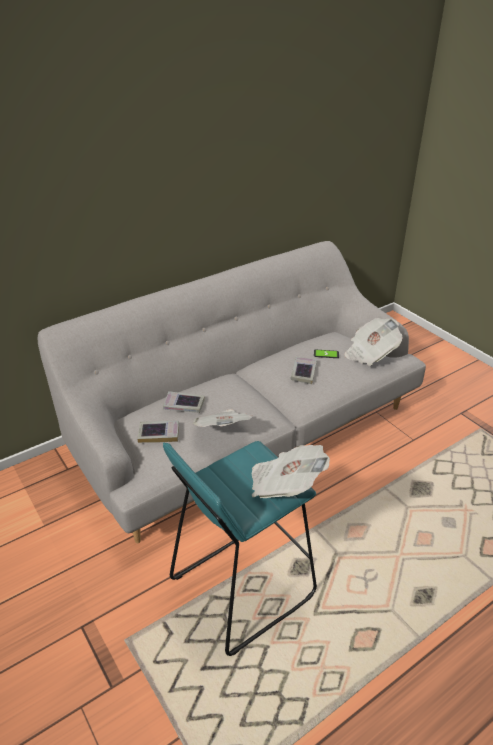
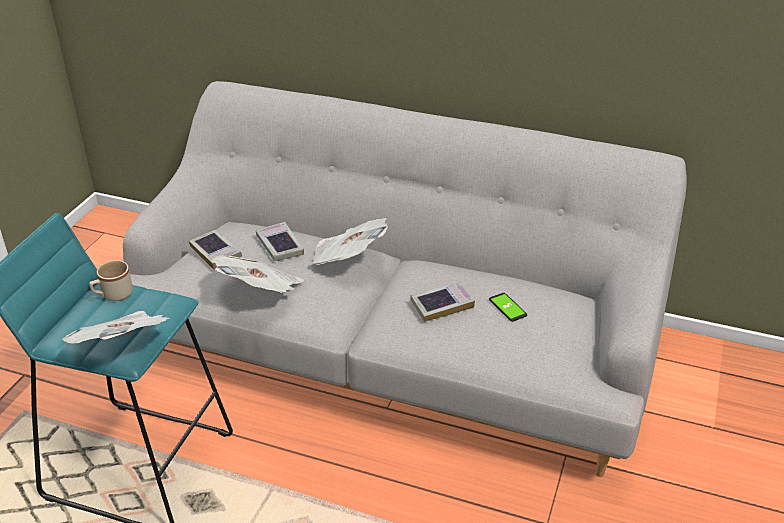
camera: 55 degrees right, 0 degrees up
(222, 473) = (113, 295): none -> beige mug
(370, 353) = (562, 347): newspaper -> newspaper (348, 259)

